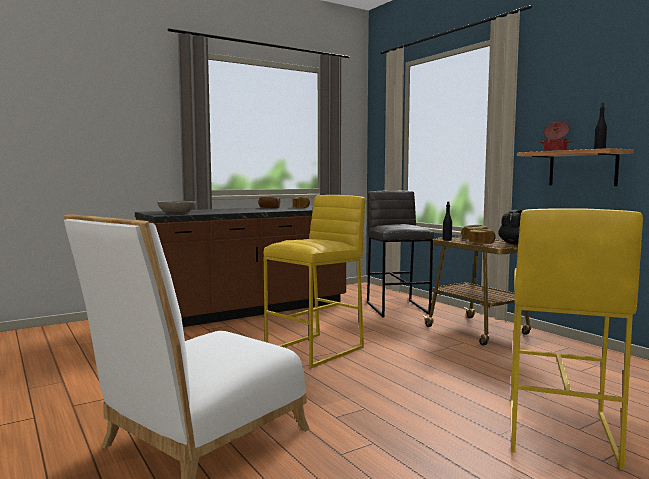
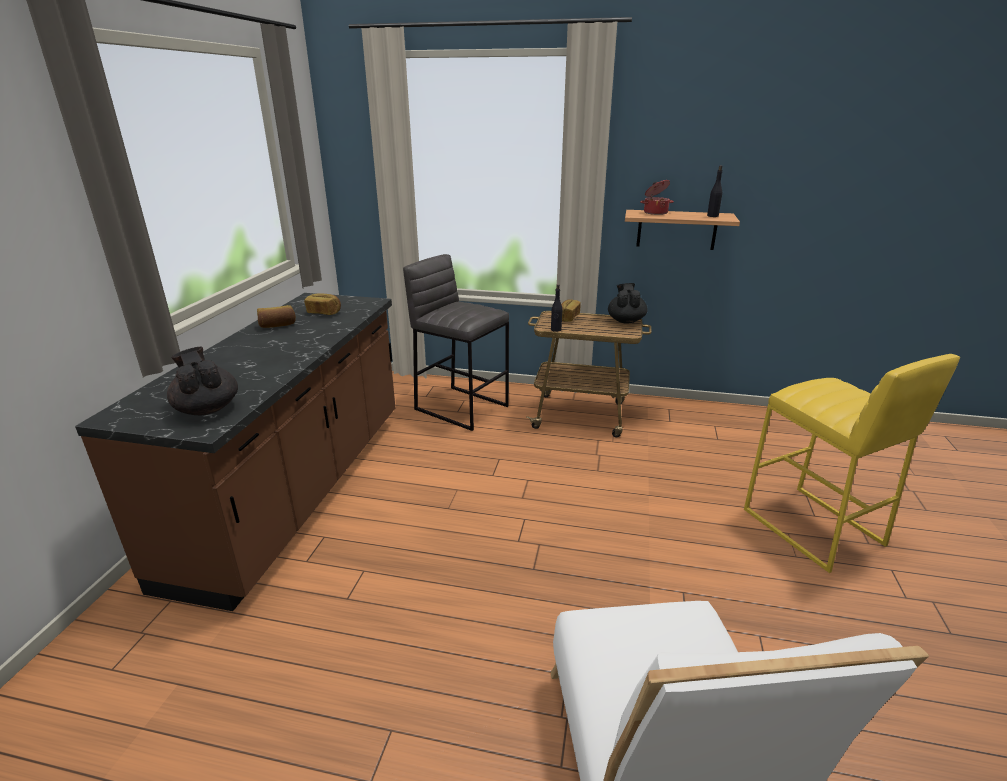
camera: 45 degrees left, 20 degrees up
(177, 213) = (207, 408): grey bowl -> black teapot
(316, 350) = (502, 526): yellow stool -> none
(481, 243) = (601, 329): bread -> none

